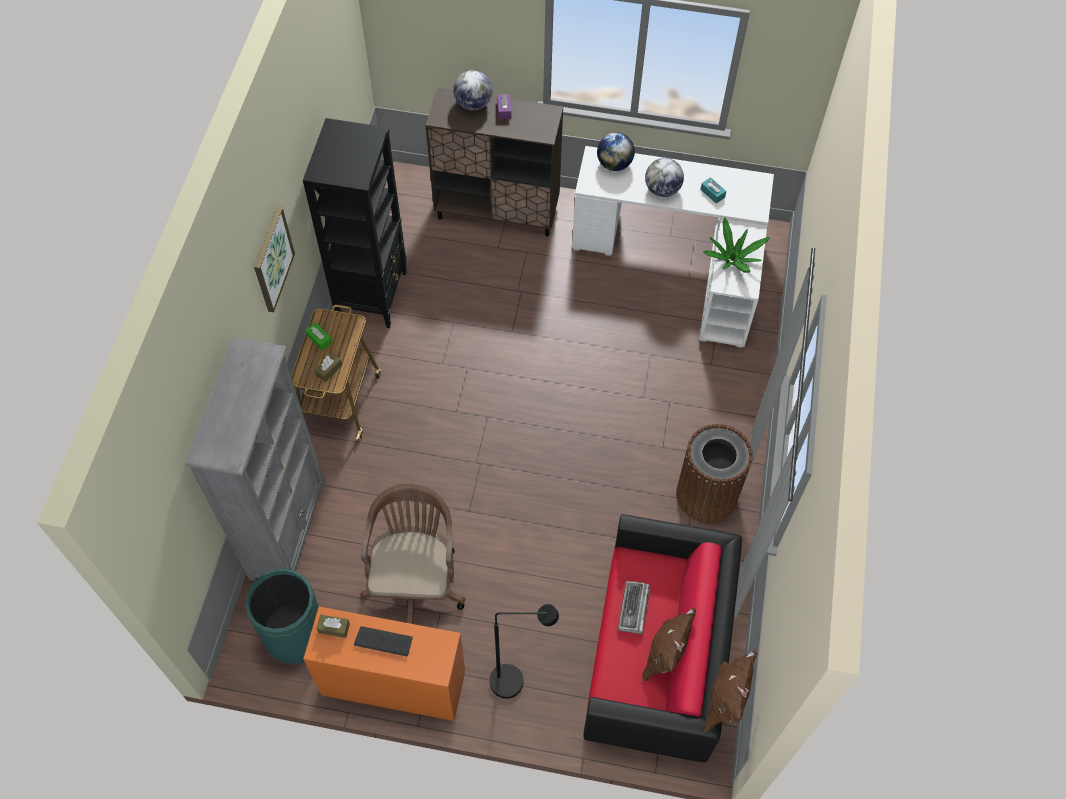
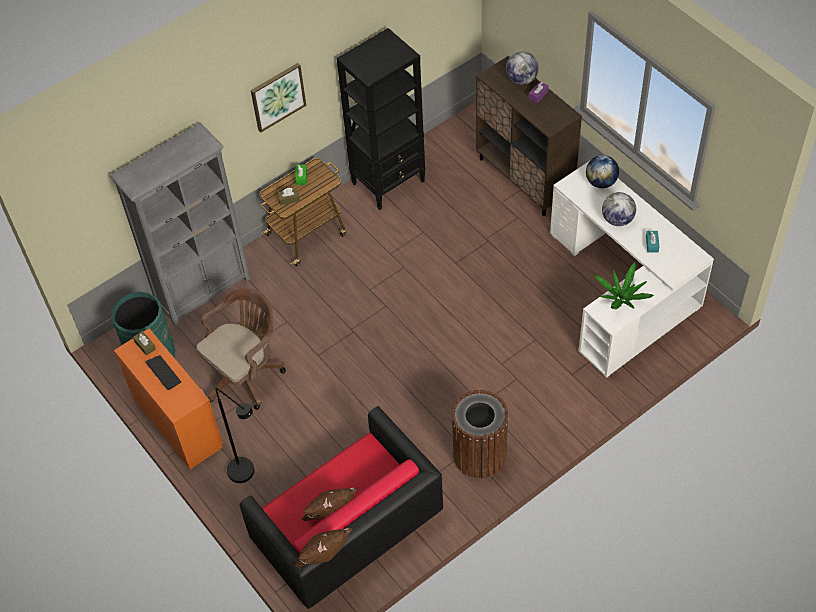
camera: 45 degrees right, 5 degrees down
(633, 609) = (339, 475): keyboard -> none

